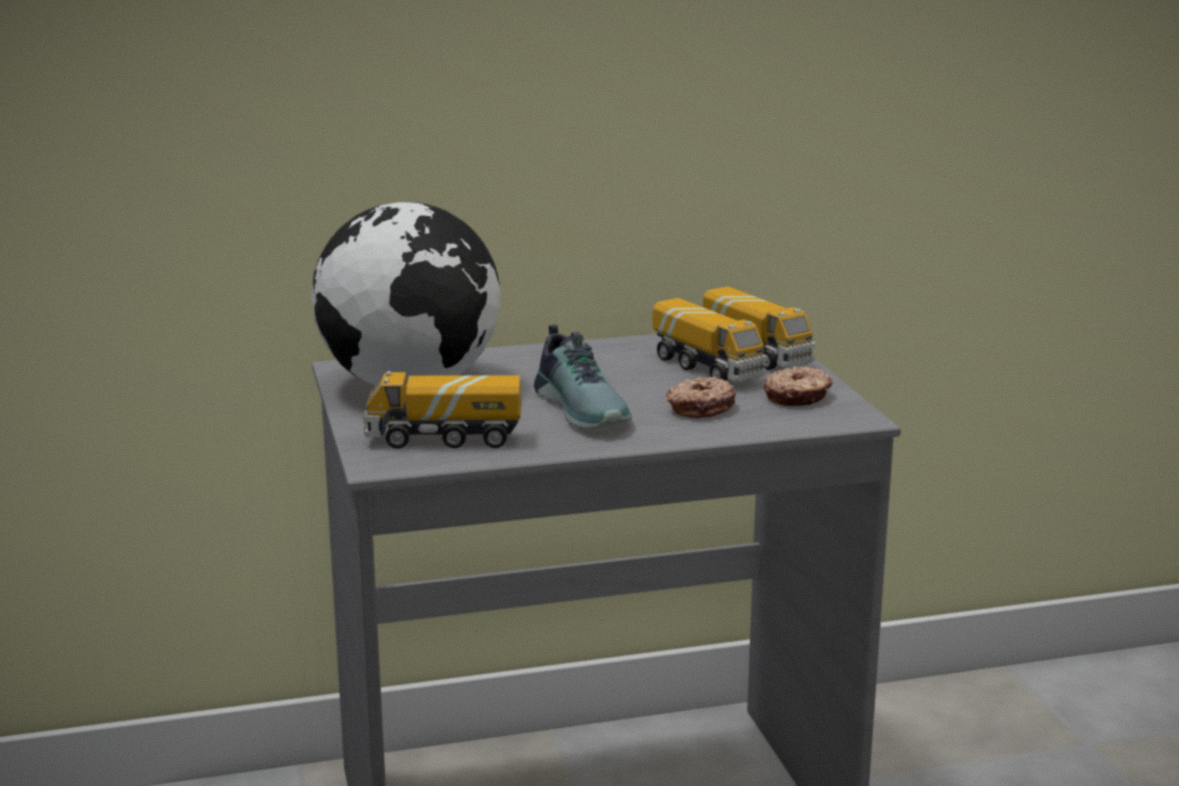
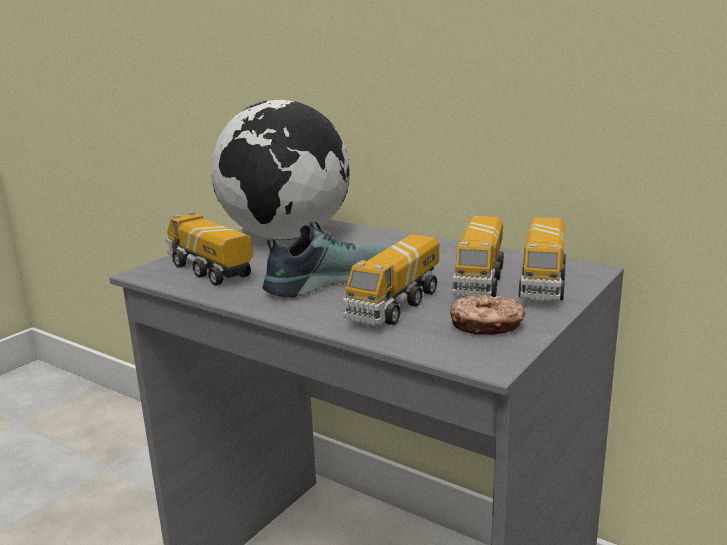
camera: 50 degrees right, 0 degrees up
(584, 409) = (326, 280): shoe -> shoe turned 150 degrees counterclockwise
(699, 407) = (394, 306): donut -> toy truck

